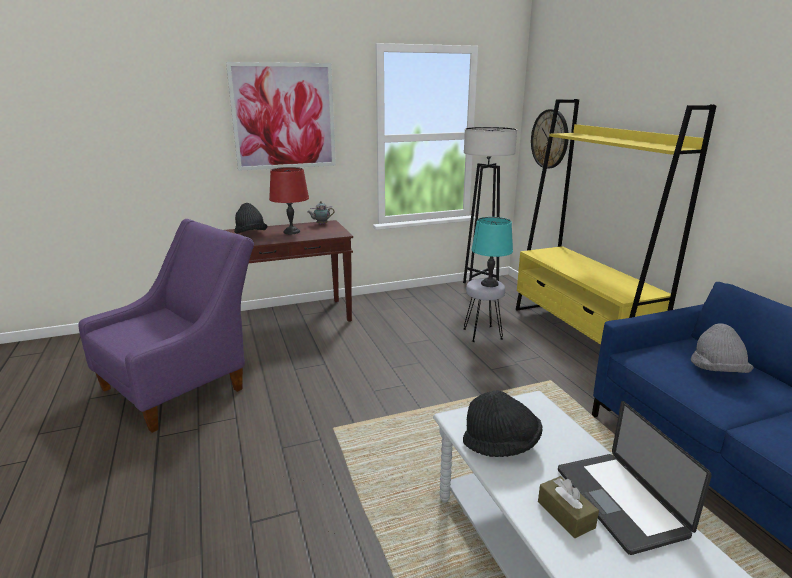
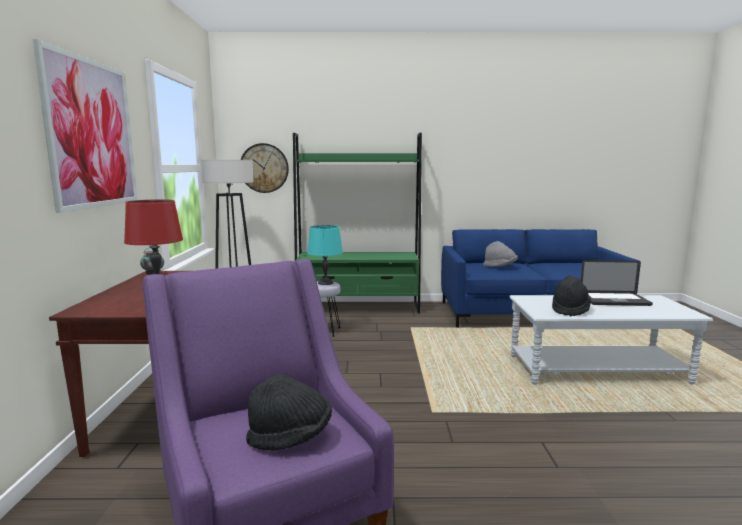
camera: 70 degrees left, 10 degrees down
(251, 235) = (126, 302): black hat -> black hat (290, 437)
(565, 514) = (628, 309): brown tissue box -> none
(579, 336) = (358, 307): yellow bookcase -> green bookcase

